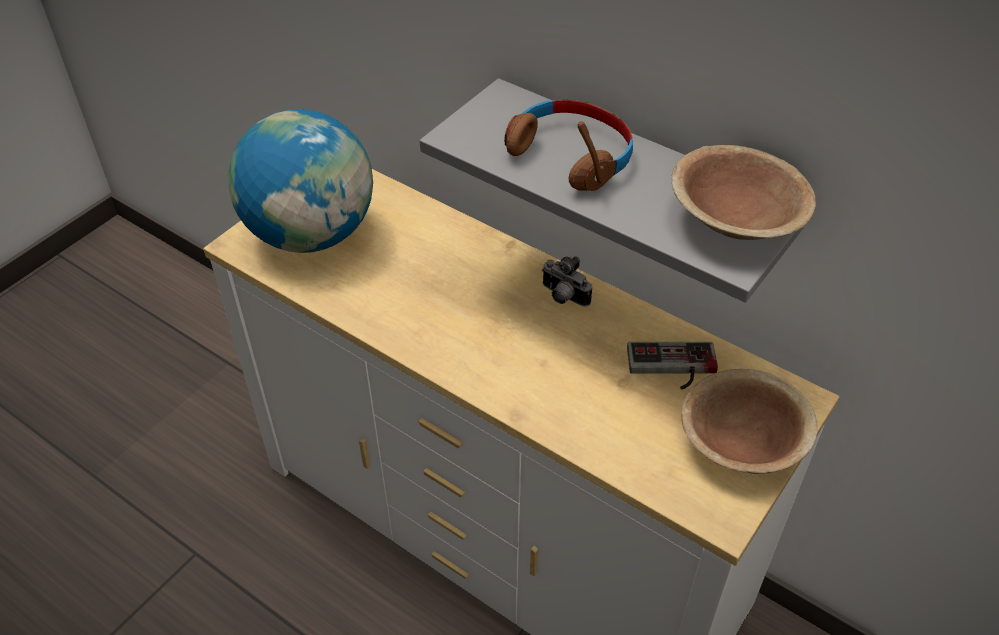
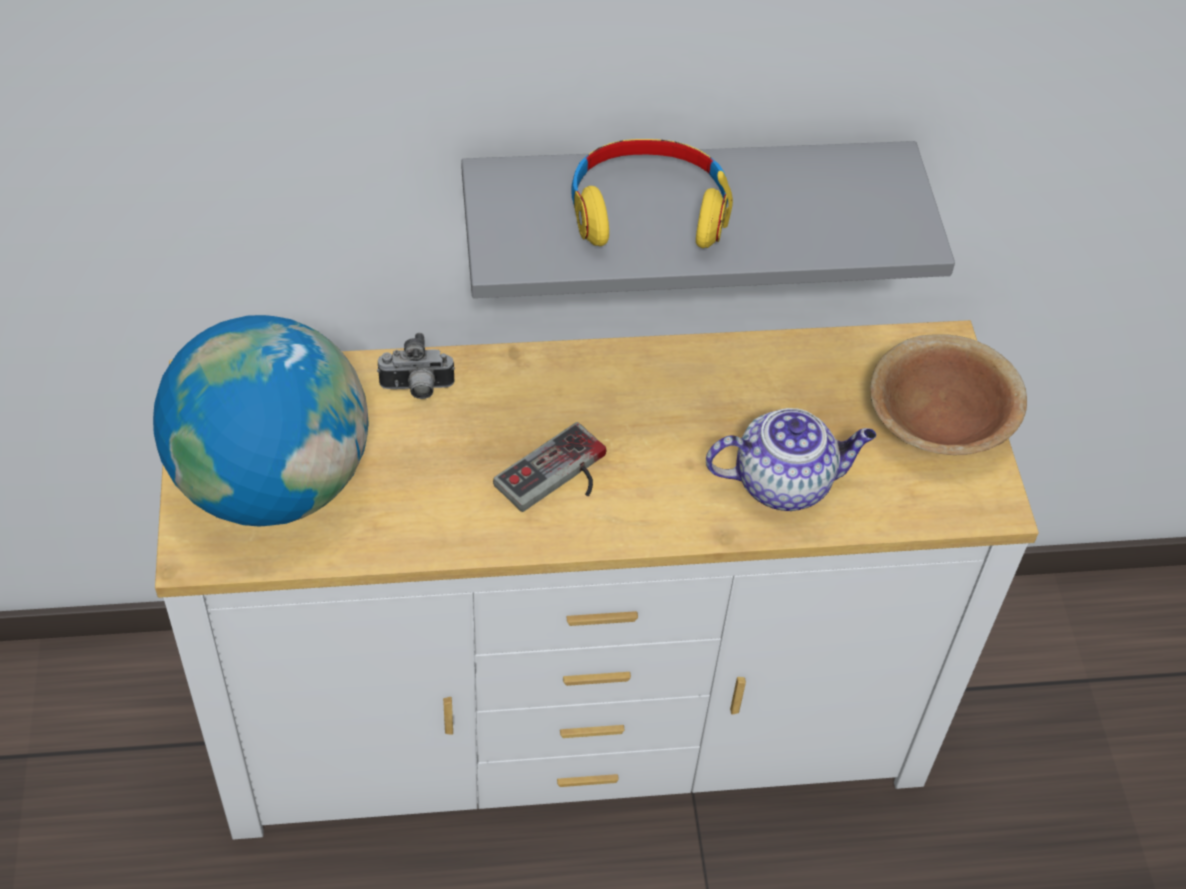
camera: 45 degrees left, 5 degrees up
(563, 297) = (633, 379): camera -> camera (417, 389)
(571, 155) = (648, 211): brown headphones -> yellow headphones
(591, 410) = (784, 482): none -> teapot
(672, 368) = (811, 388): game controller -> game controller (559, 478)
(736, 220) = (871, 194): brown bowl -> none

